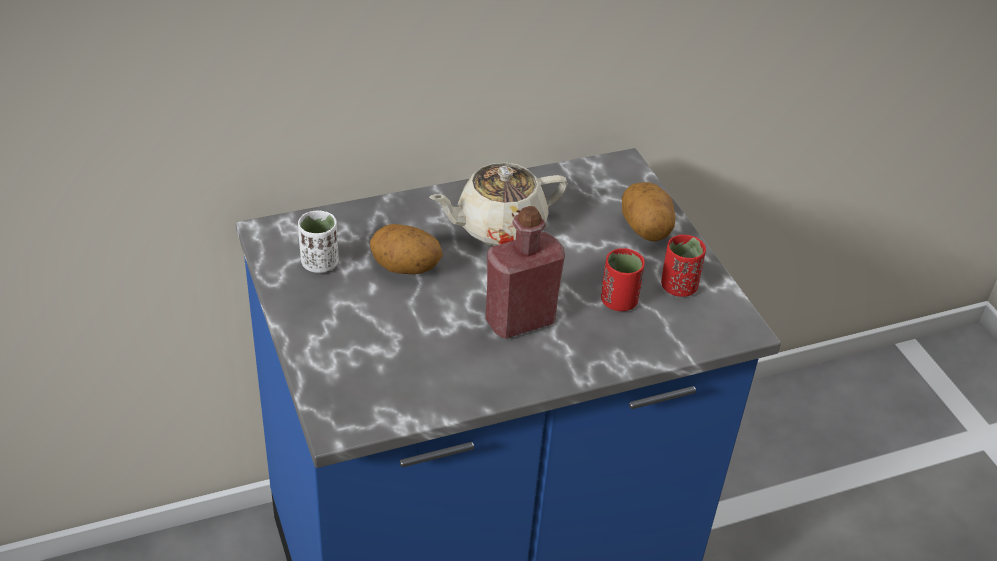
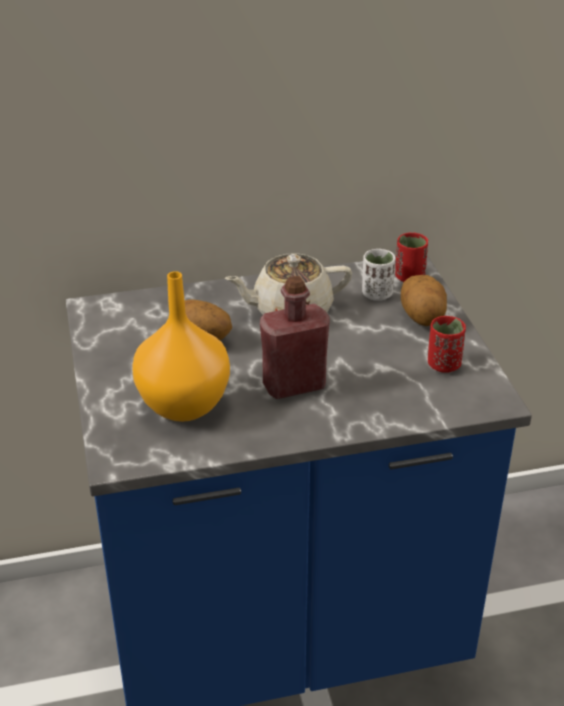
camera: 10 degrees right, 5 degrees down
(319, 263) = (129, 333): white cup -> white cup (377, 294)
(403, 352) = (185, 406): none -> orange vase
(618, 301) = (386, 374): red cup -> red cup (409, 277)

